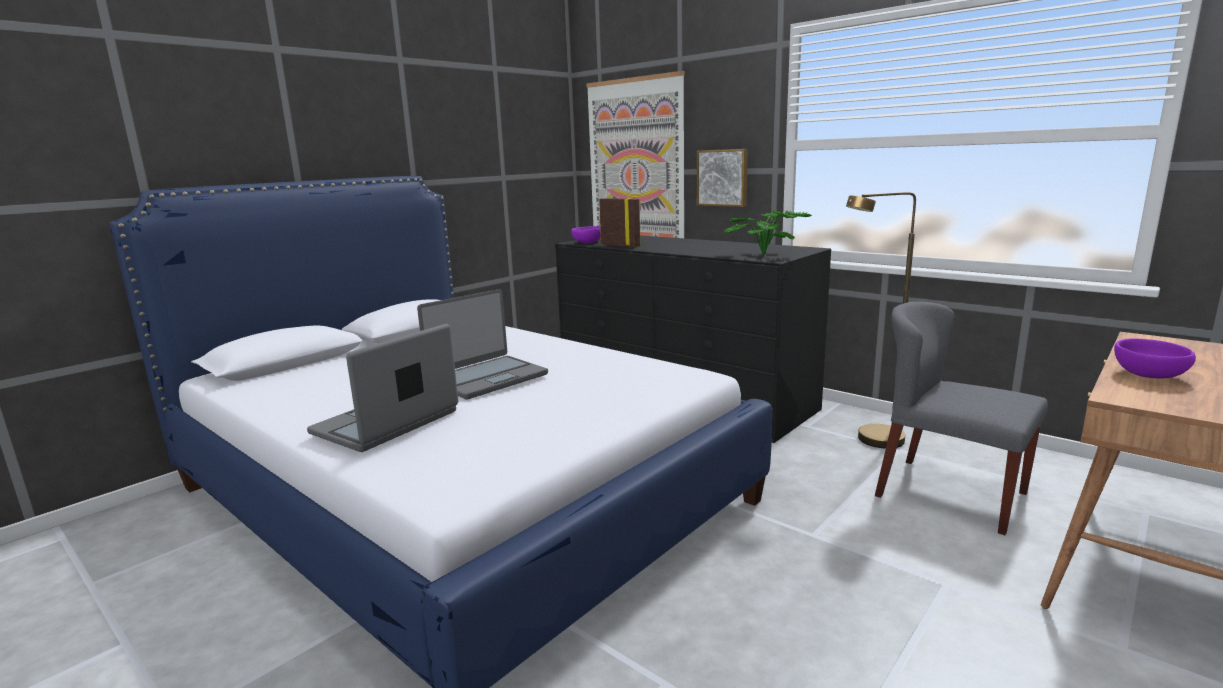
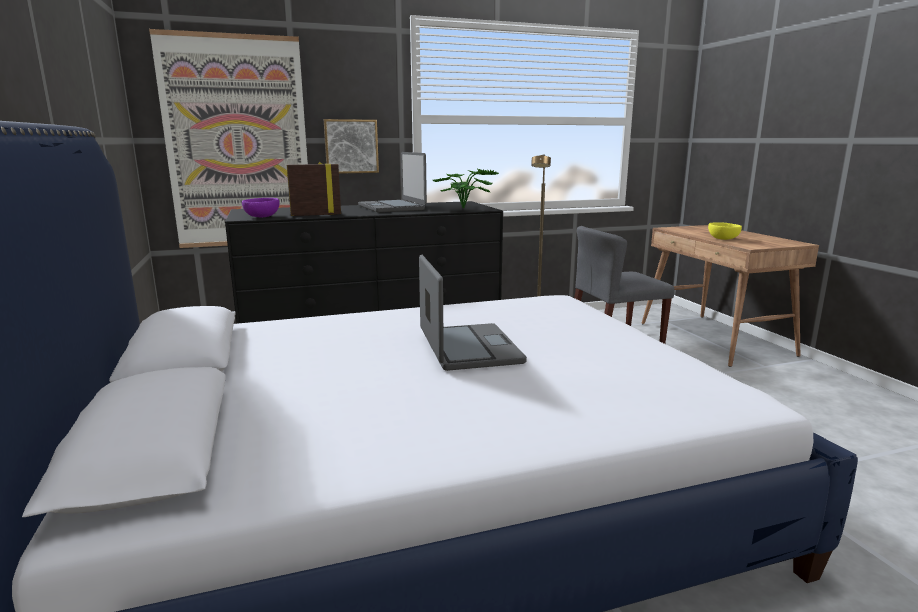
camera: 60 degrees left, 0 degrees up
(387, 423) = (560, 400): laptop -> laptop (392, 207)
(1148, 375) = (722, 239): purple bowl -> yellow bowl

